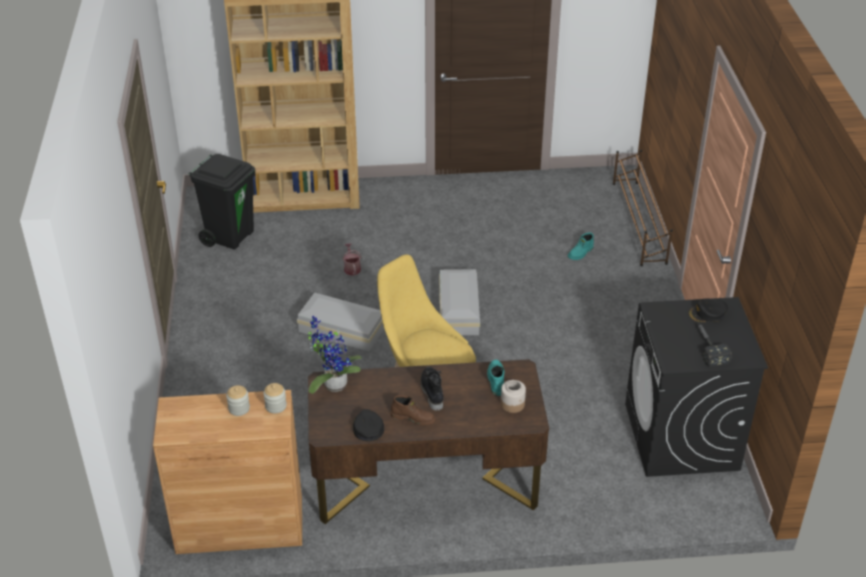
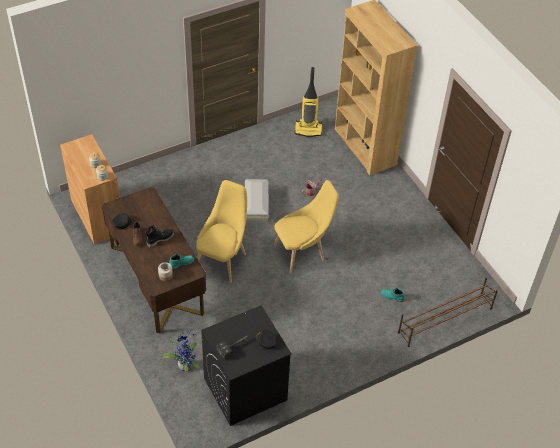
camera: 65 degrees right, 10 degrees up
(230, 236) = (308, 129): black trash can -> vacuum cleaner
(333, 384) = (149, 198): potted plant -> potted plant (185, 364)
(459, 309) = (302, 252): white storage box -> yellow chair

